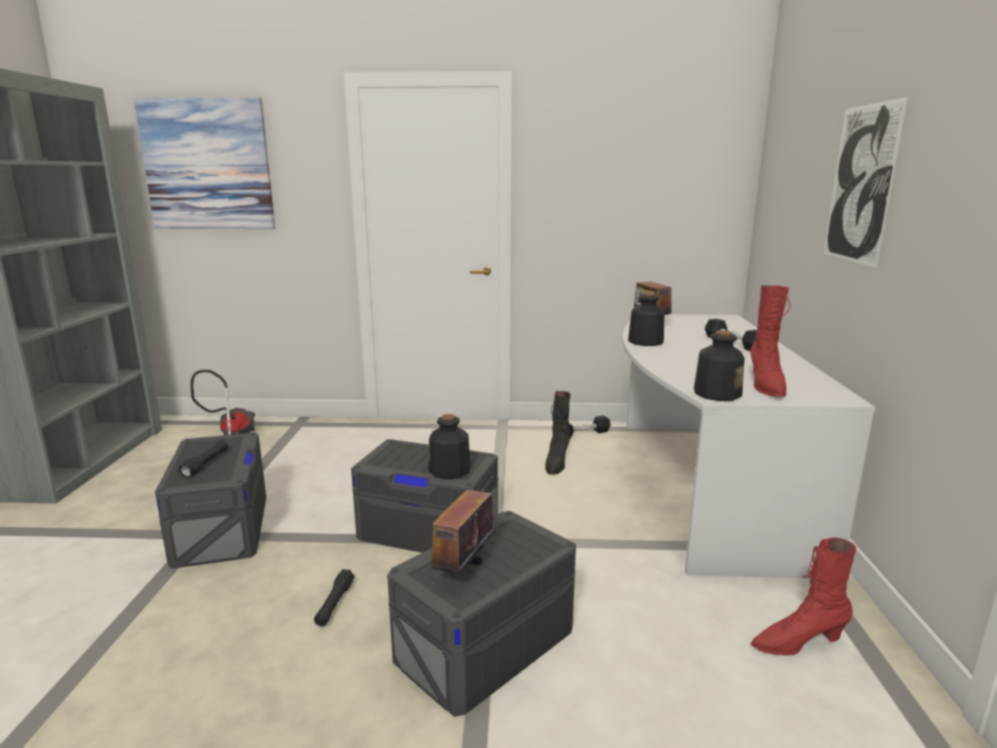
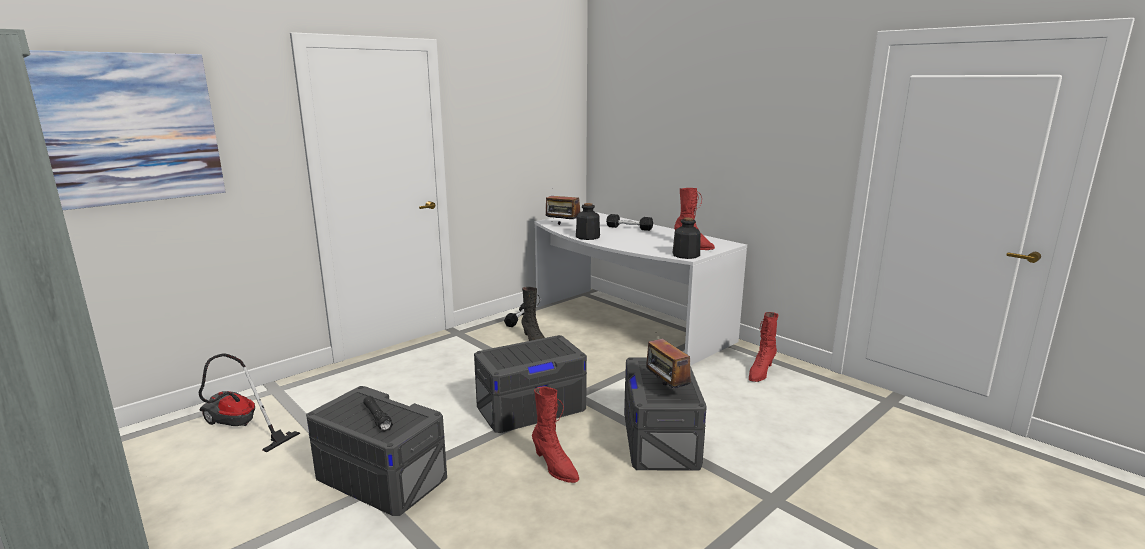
camera: 45 degrees left, 0 degrees up
(335, 604) = (554, 467): black flashlight -> red boot
(449, 470) = (556, 352): bottle -> none
(861, 184) = (703, 126): picture -> none

